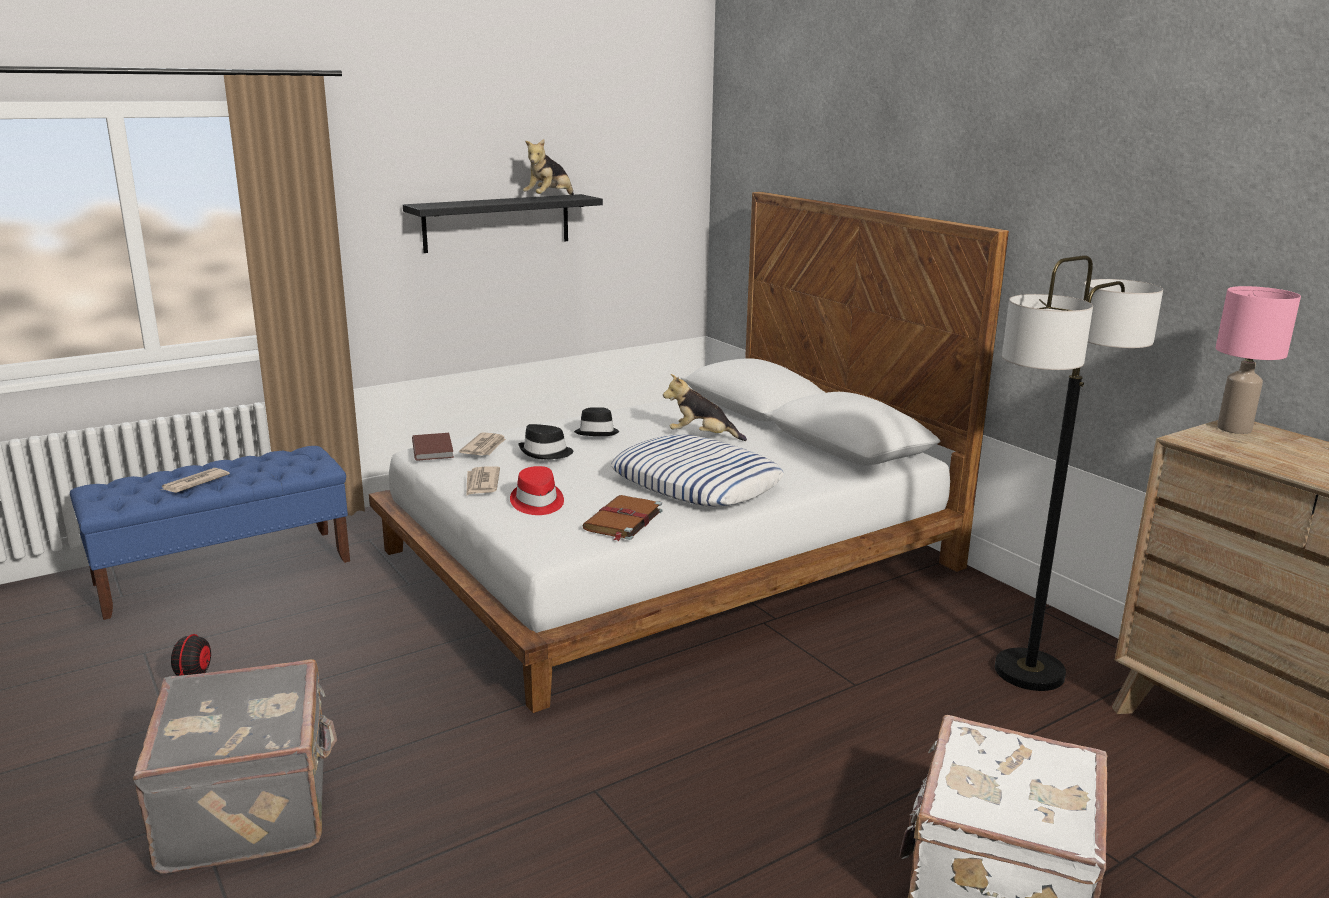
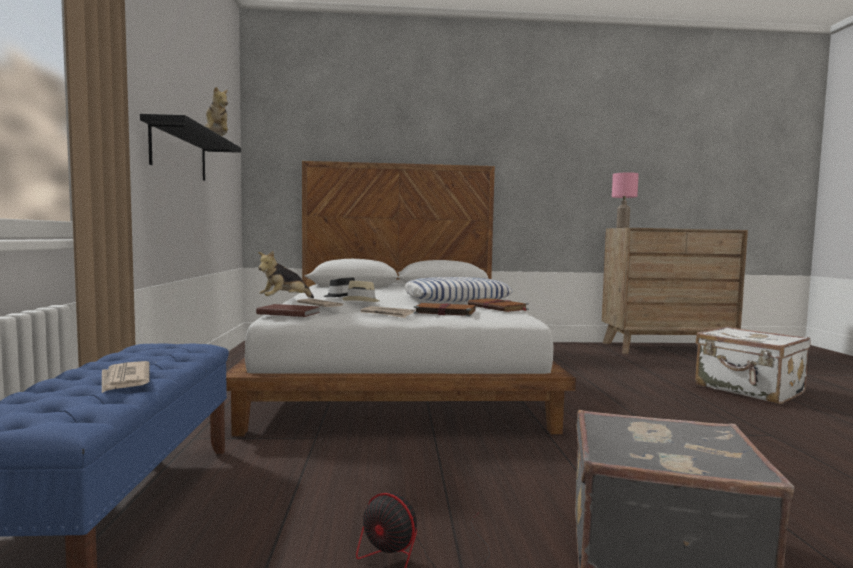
camera: 60 degrees left, 15 degrees down
(537, 502) = (443, 312): red hat -> brown book
(545, 453) = (362, 301): black hat -> beige hat
(702, 437) = (386, 292): plush toy -> plush toy (284, 300)
(1029, 672) = (588, 354): floor lamp -> none

